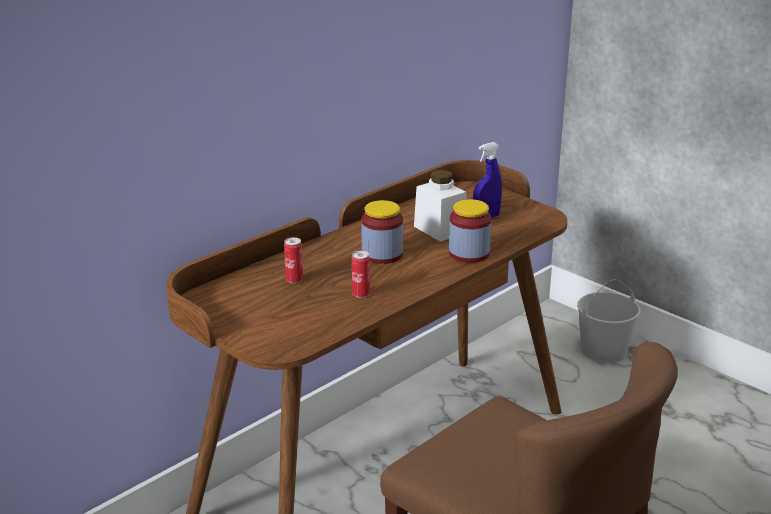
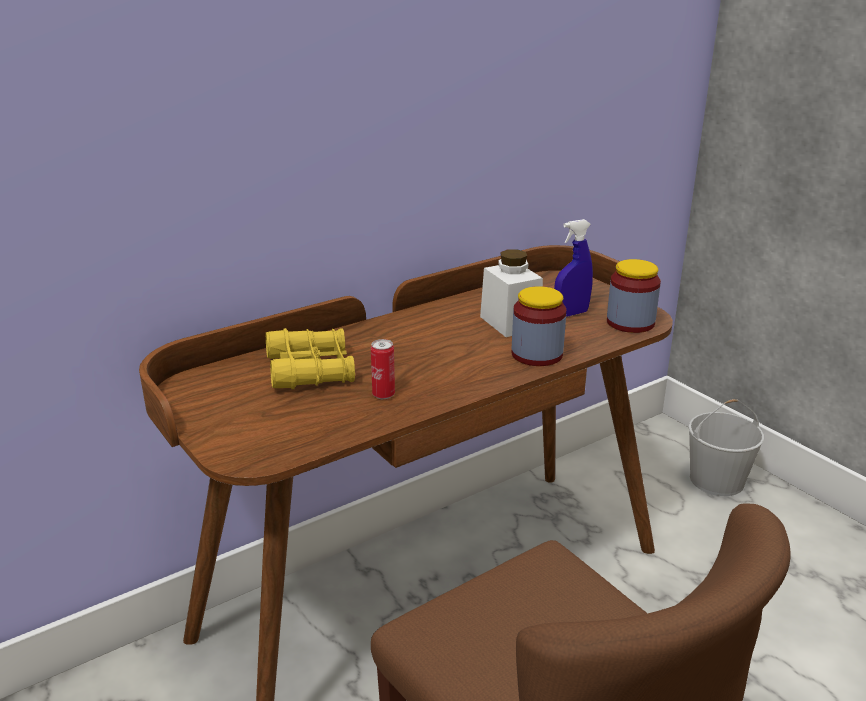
camera: 10 degrees right, 0 degrees up
(294, 280) = (310, 370): can -> yellow binoculars
(382, 254) = (429, 347): jar -> jar (630, 323)

